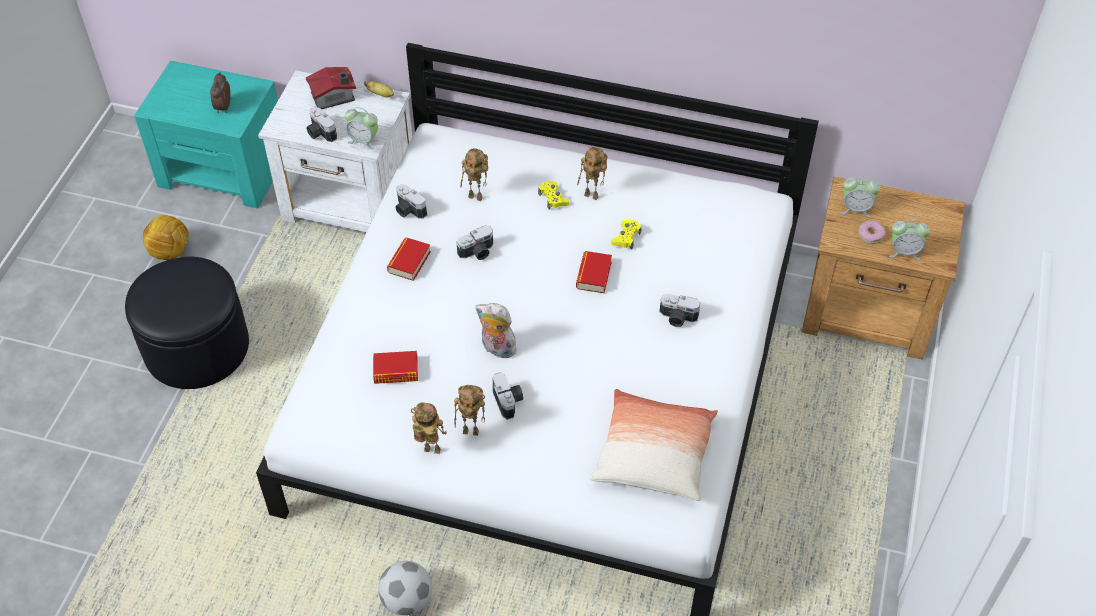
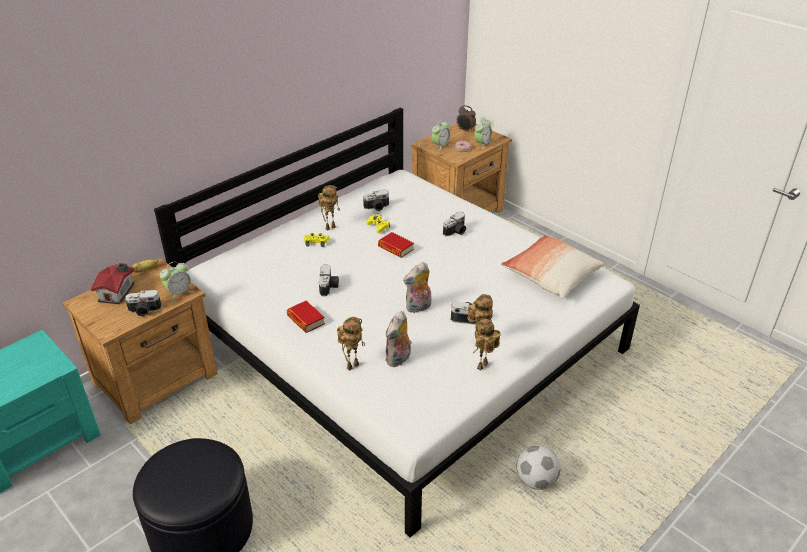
camera: 60 degrees left, 15 degrees down
(170, 251) = (80, 510): football -> none
(223, 107) = (31, 366): alarm clock -> alarm clock (465, 130)
(351, 202) = (157, 379): white nightstand -> brown nightstand
(396, 371) = (399, 359): book -> plush toy
(408, 210) = (258, 304): camera -> camera (377, 207)
(477, 197) = (280, 271): toy robot -> toy robot (352, 365)

